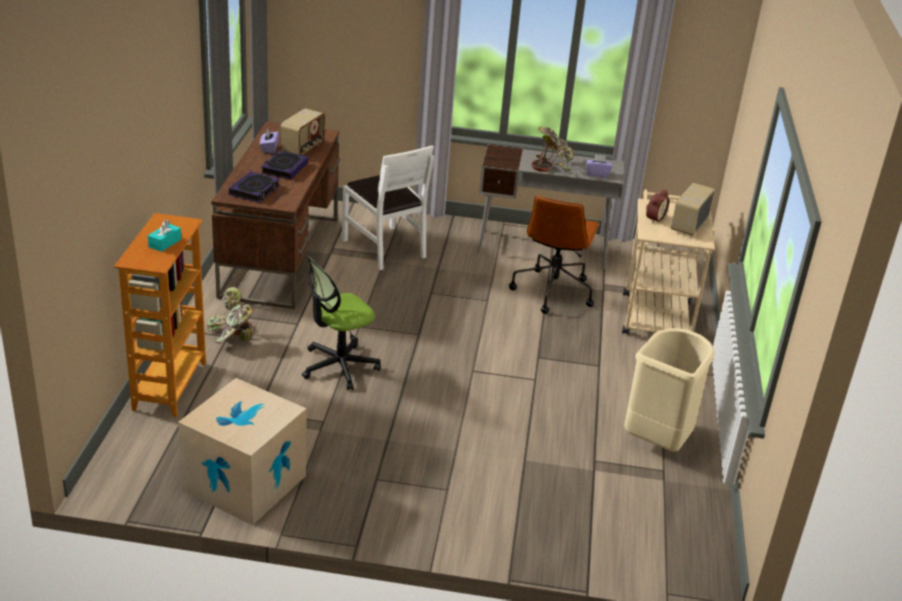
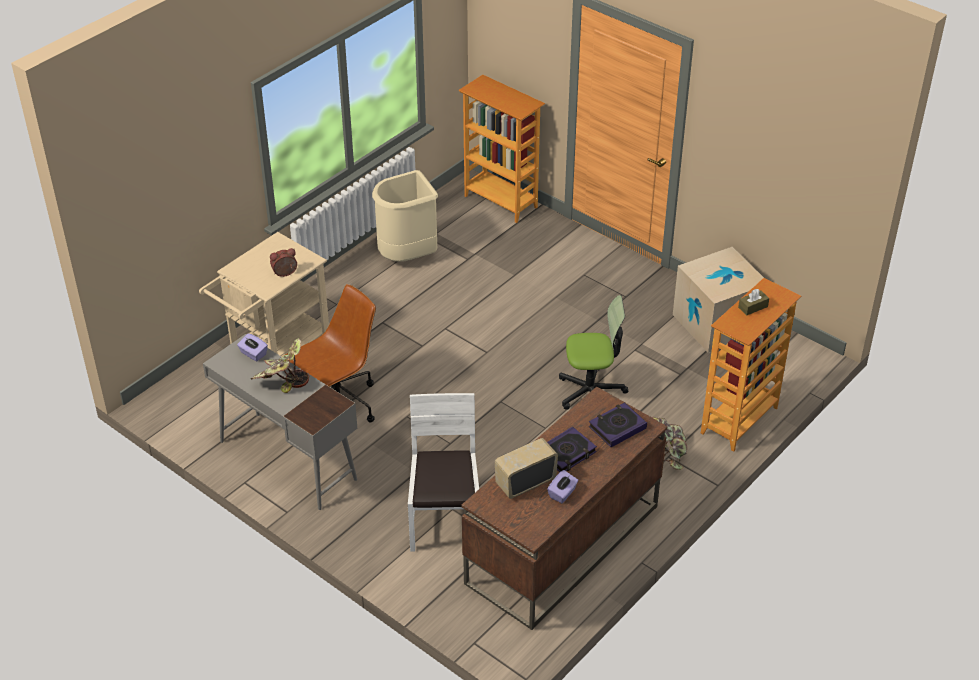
camera: 145 degrees left, 10 degrees up
(165, 243) = (753, 307): turquoise tissue box -> brown tissue box
(641, 557) = (501, 201): none -> bookcase
(688, 225) = (266, 257): radio -> none

